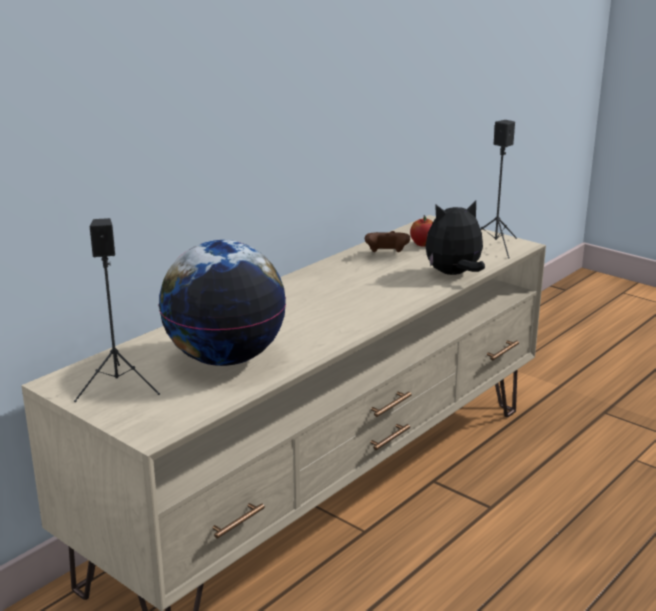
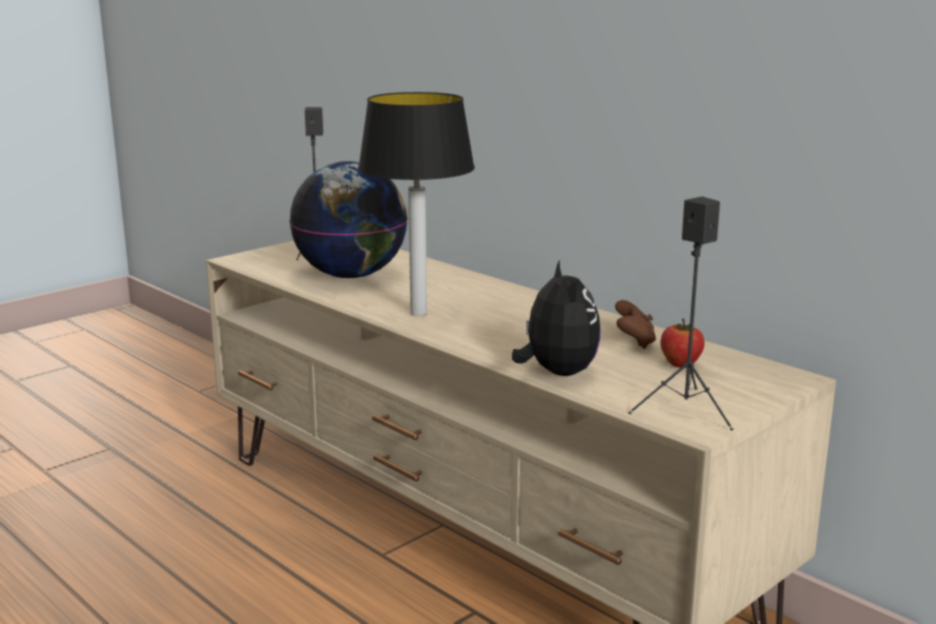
camera: 95 degrees right, 5 degrees down
(340, 321) = (417, 313): none -> table lamp

